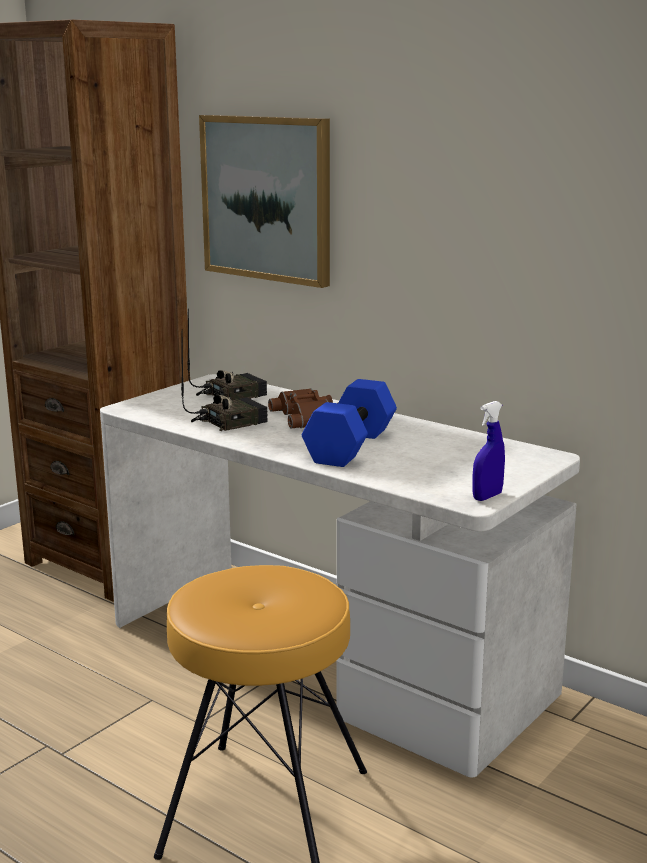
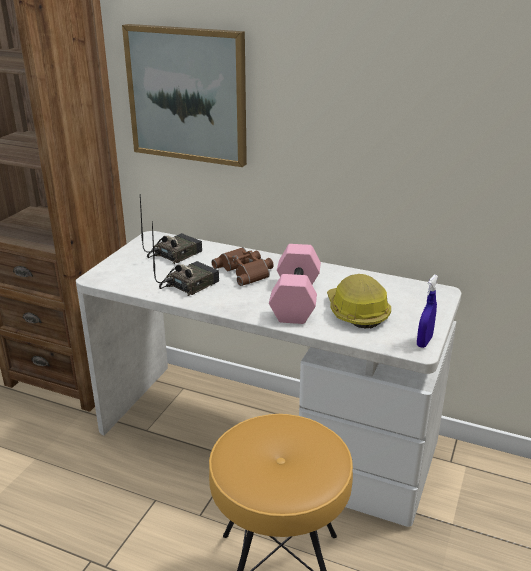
camera: 15 degrees left, 10 degrees up
(349, 445) = (294, 299): blue dumbbell -> pink dumbbell
(420, 463) = (356, 312): none -> hard hat

